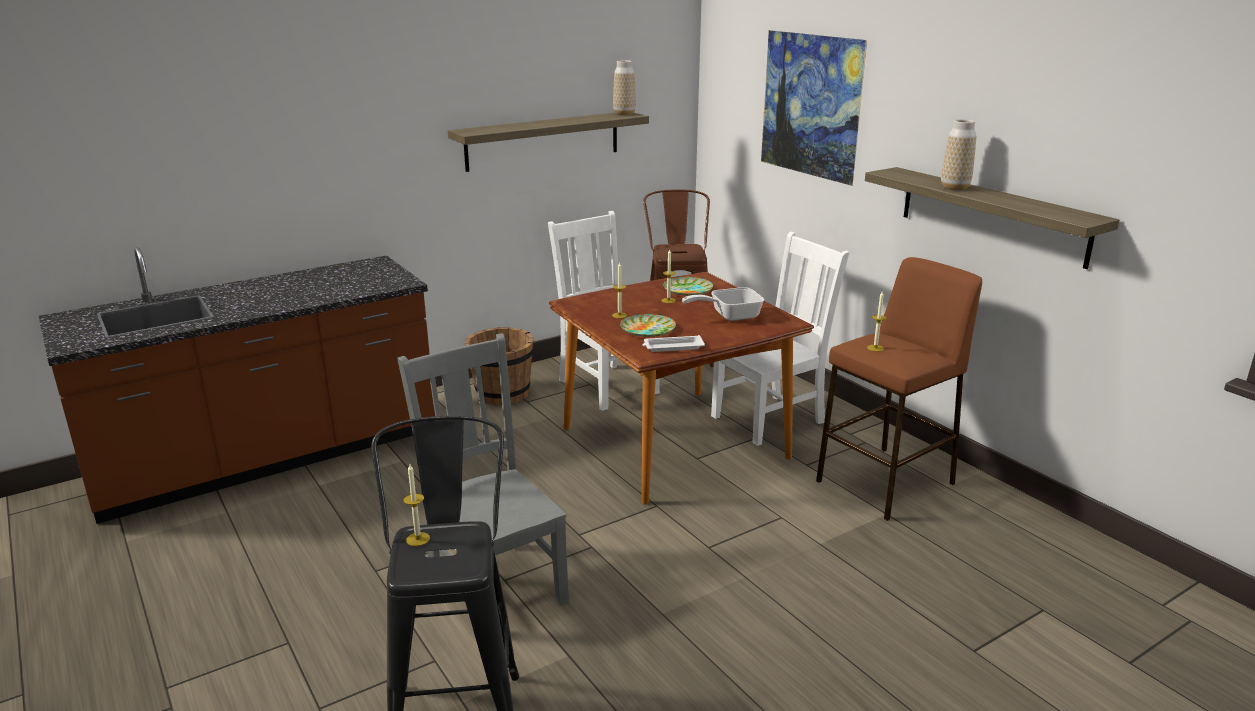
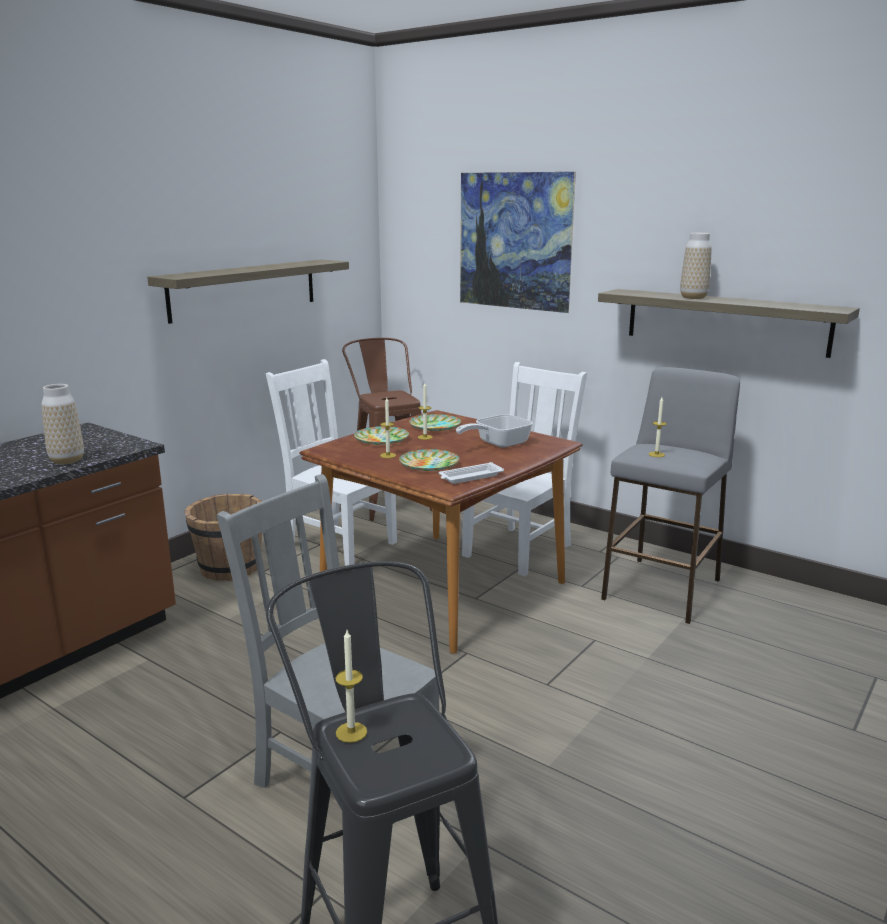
camera: 20 degrees left, 5 degrees down
(624, 114) = (322, 261): vase -> vase (67, 460)
(628, 298) = (382, 439): none -> plate
(886, 482) = (662, 589): brown stool -> grey stool

